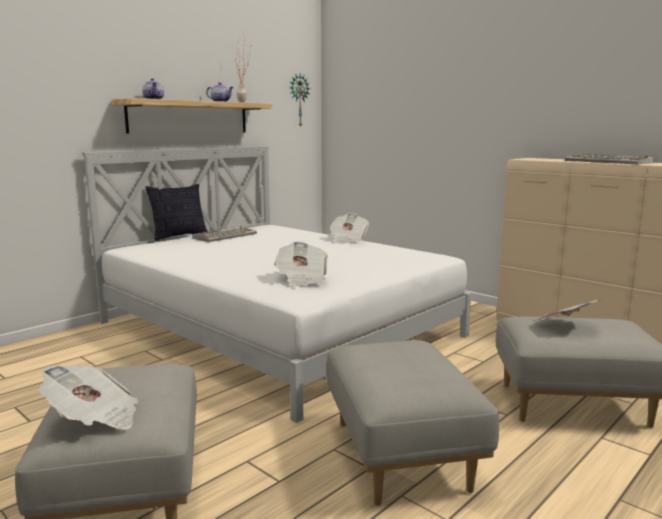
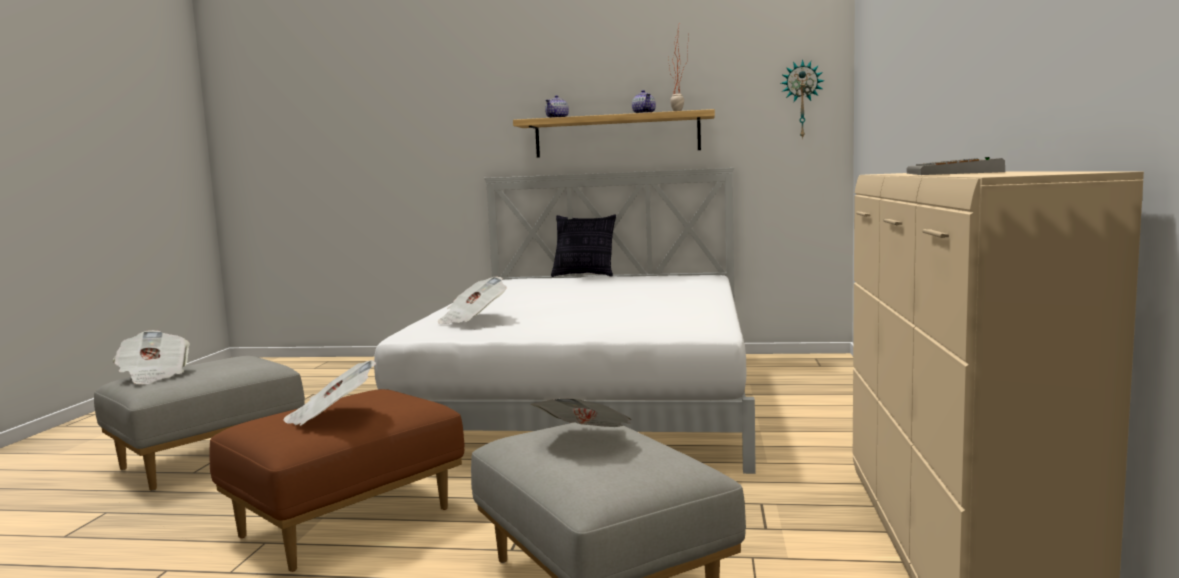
camera: 55 degrees right, 5 degrees down
(225, 236) = (618, 279): keyboard -> none
(348, 240) = (703, 298): newspaper -> newspaper (331, 417)
(402, 455) = (346, 523): grey ottoman -> brown ottoman

